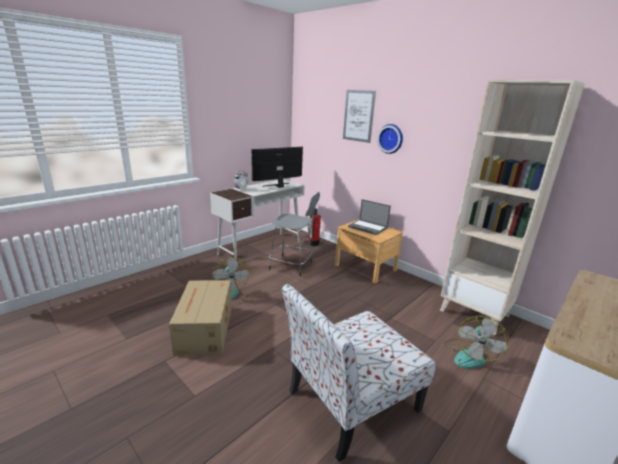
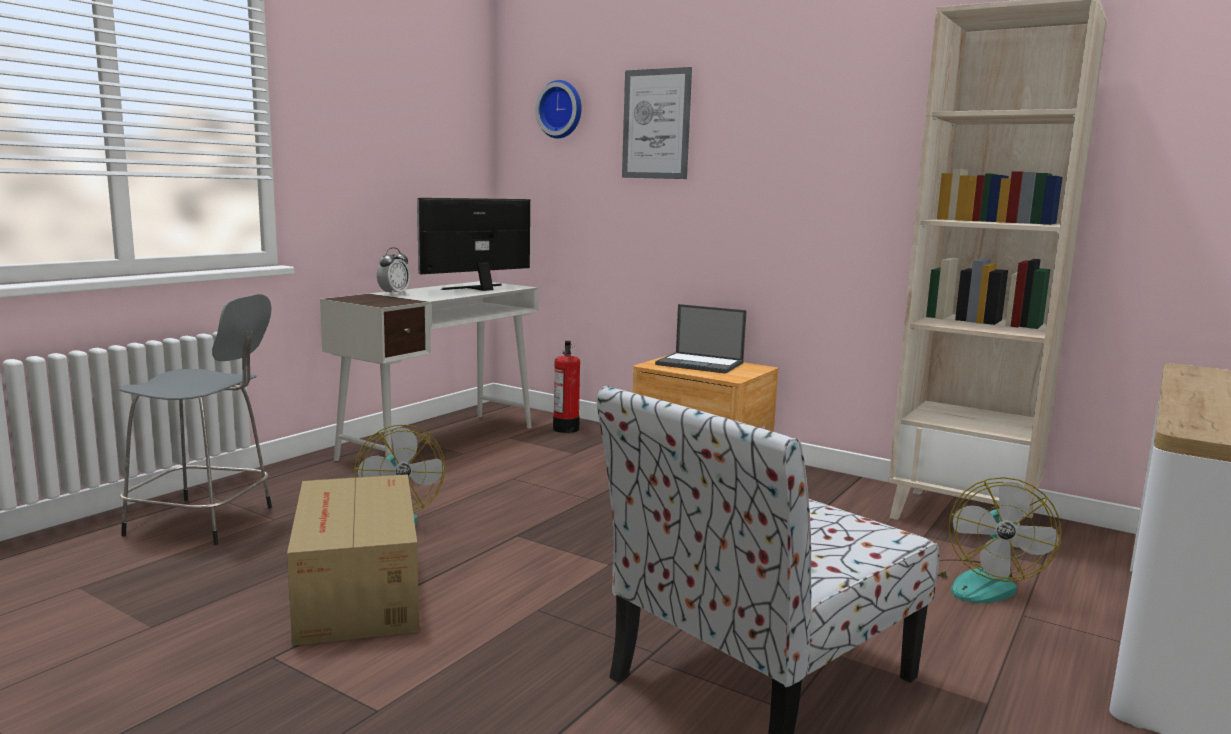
camera: 10 degrees left, 10 degrees down
(292, 266) = (530, 469): grey stool -> grey stool (205, 521)
(391, 138) = (734, 165): wall clock -> wall clock (561, 109)

